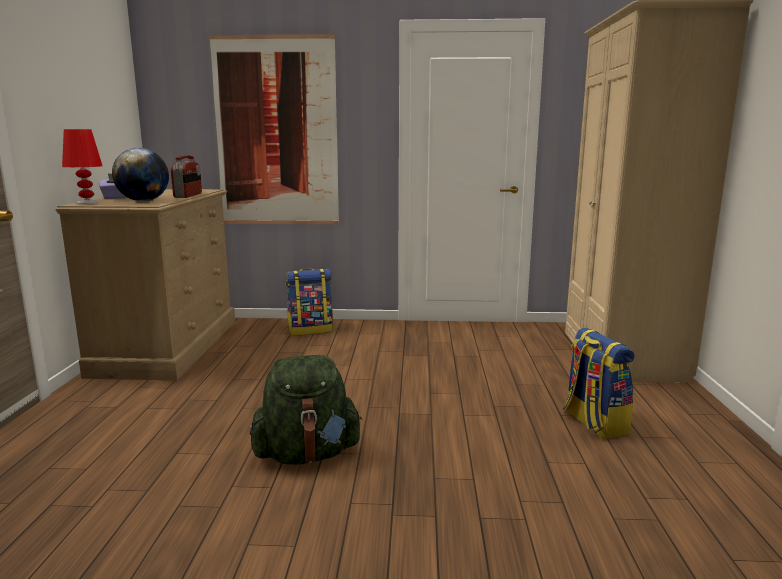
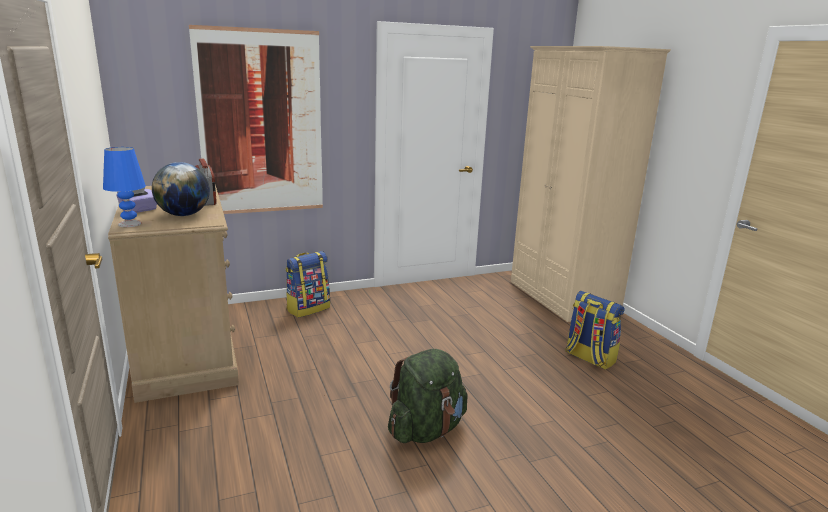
camera: 25 degrees left, 5 degrees up
(87, 203) = (130, 224): red table lamp -> blue table lamp

